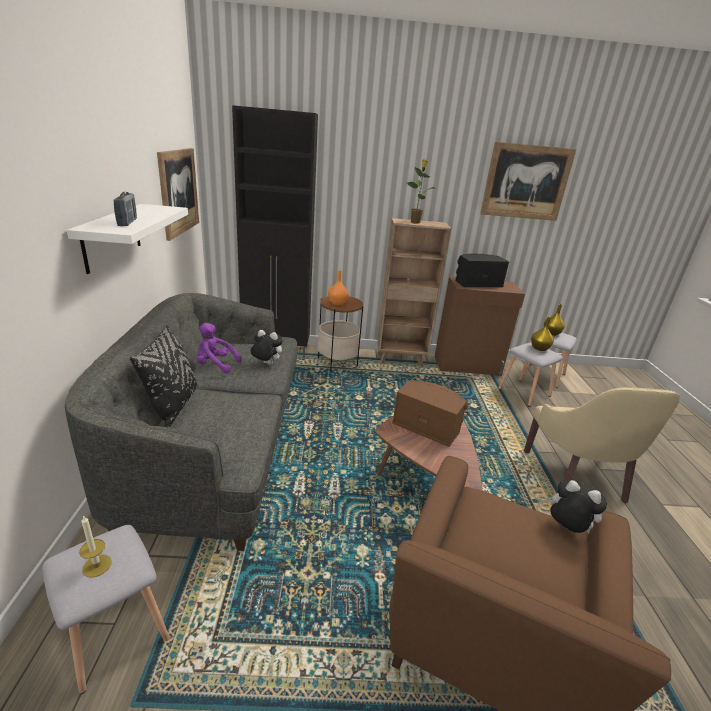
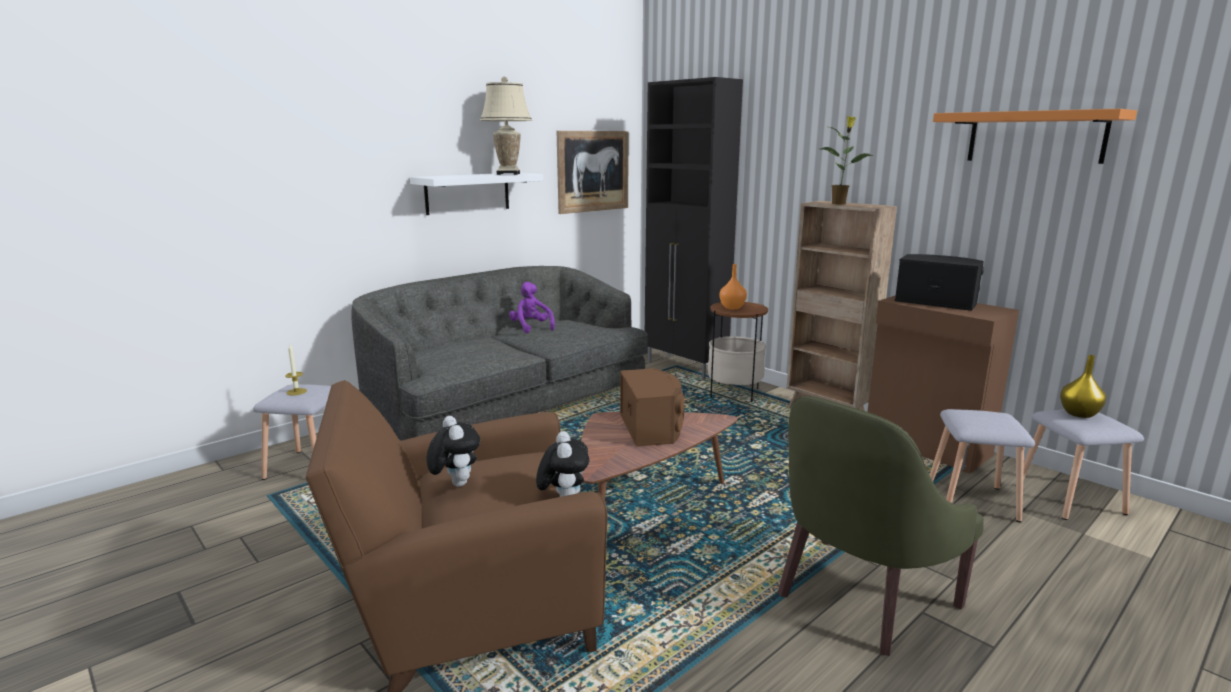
camera: 50 degrees right, 10 degrees down
(127, 222) = (458, 176): radio -> none
(156, 210) = (508, 174): none -> beige table lamp
(173, 406) = (458, 341): black pillow -> none
(266, 364) = (571, 336): plush toy -> plush toy (455, 483)
(526, 182) = (1035, 137): picture -> orange shelf
(540, 348) = (995, 419): yellow vase -> none
(578, 477) = (859, 597): beige armchair -> green armchair

